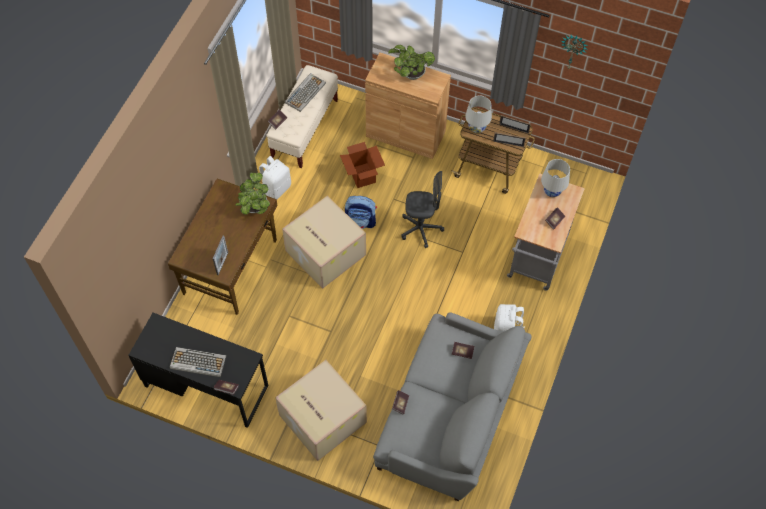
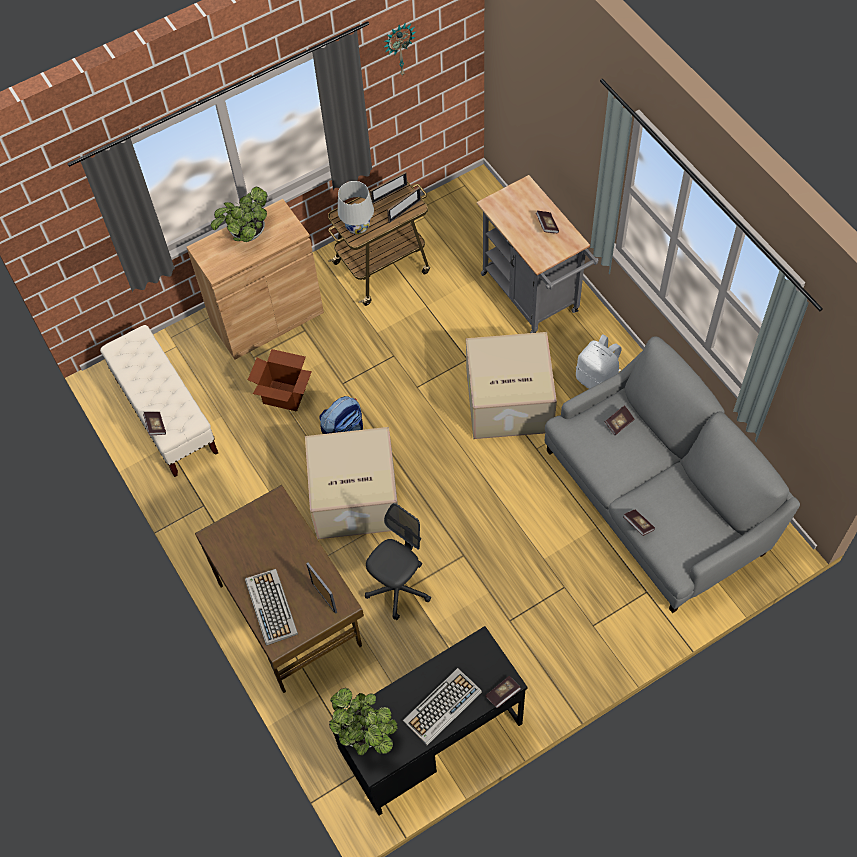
camera: 50 degrees left, 0 degrees up
(254, 209) = (276, 516): potted plant -> potted plant (366, 734)
(276, 188) = (222, 497): white backpack -> none
(305, 92) = (141, 372): keyboard -> keyboard (270, 606)
(321, 418) = (568, 634): cardboard box -> cardboard box (508, 402)
(421, 229) = (405, 381): grey office chair -> grey office chair (398, 588)
(552, 191) = (508, 205): white table lamp -> none

